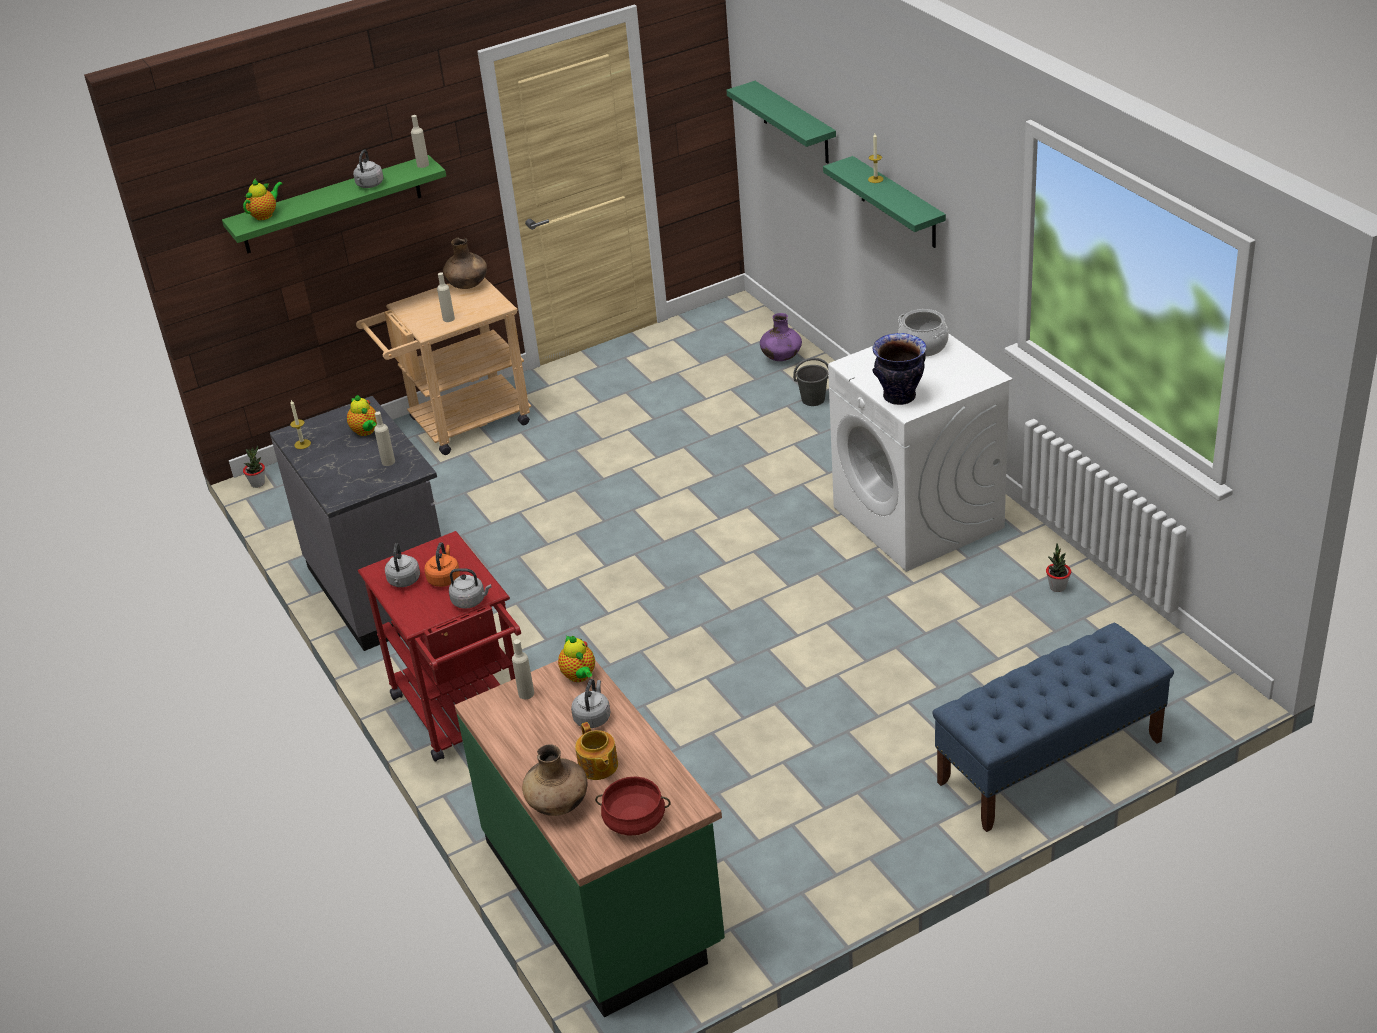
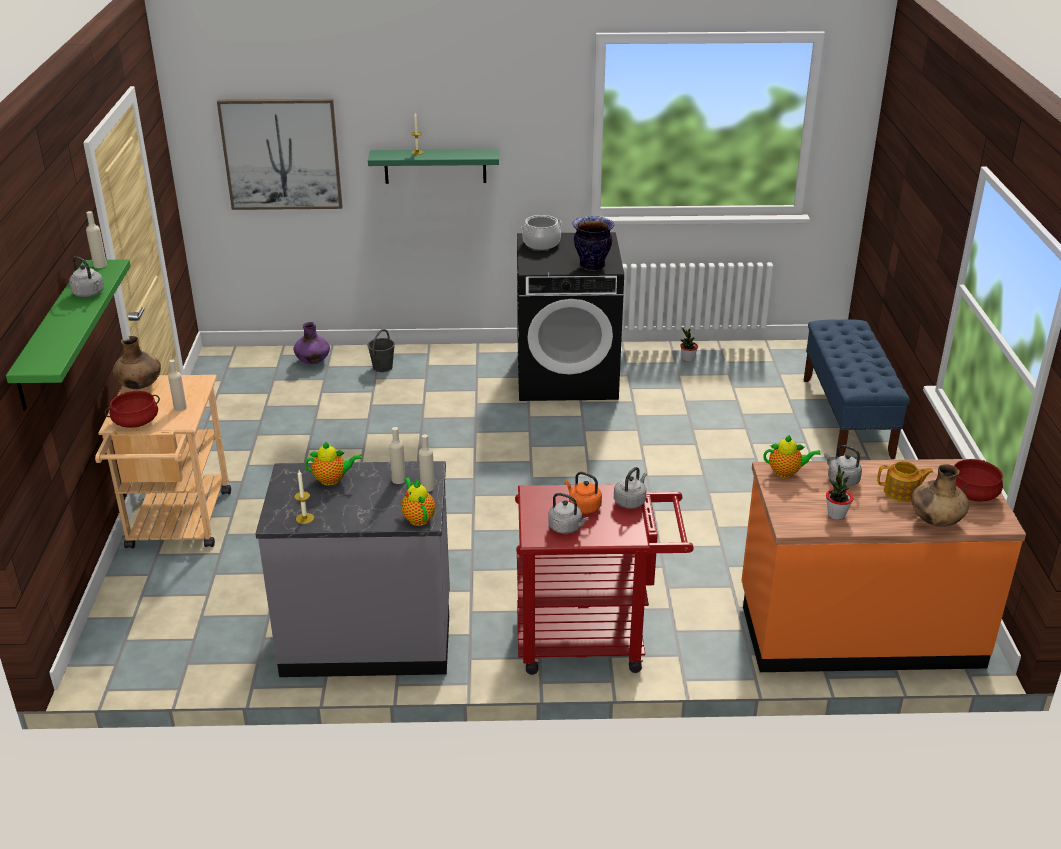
camera: 65 degrees left, 5 degrees down
(258, 483) = (92, 675): potted plant -> potted plant (836, 514)
(265, 215) = (46, 351): teapot -> teapot (418, 518)
(411, 311) = (136, 421): none -> red cooking pot
(526, 693) = (789, 500): beige bottle -> beige bottle (427, 487)
(604, 894) = (858, 629): green counter -> orange counter
(795, 123) = (281, 154): green shelf -> picture
(919, 518) = (567, 376): white washing machine -> black washing machine

